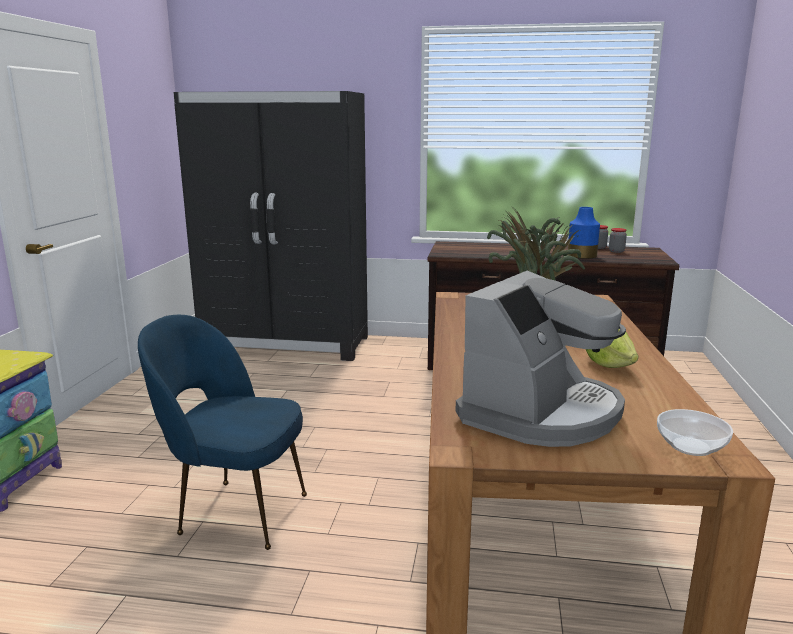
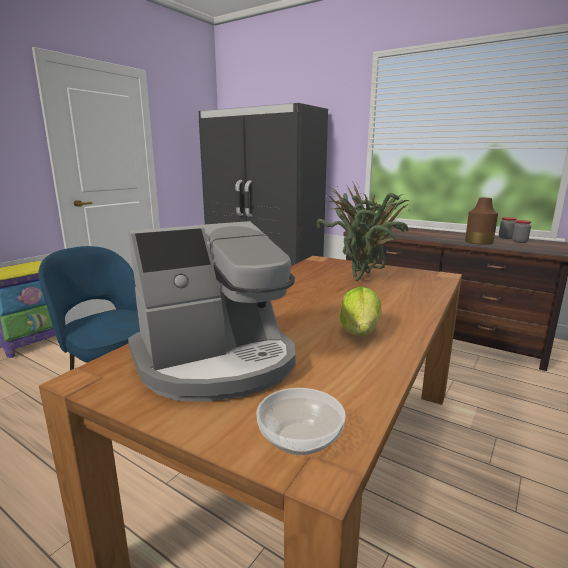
camera: 25 degrees right, 0 degrees up
(581, 255) = (478, 241): blue vase -> brown vase

